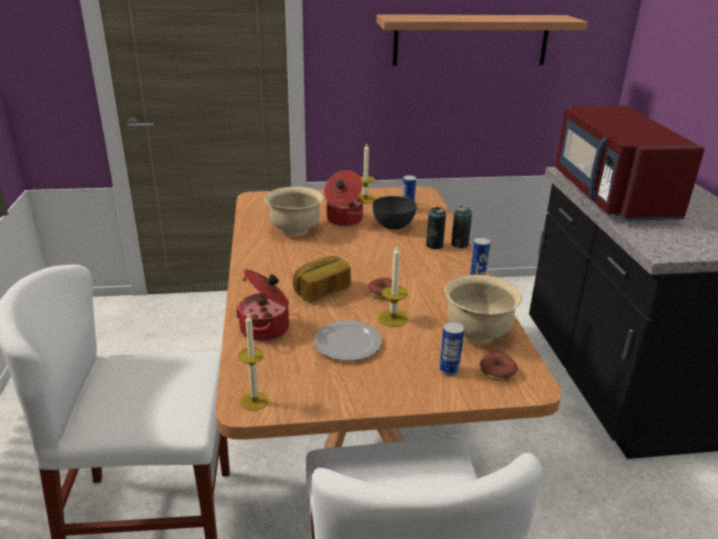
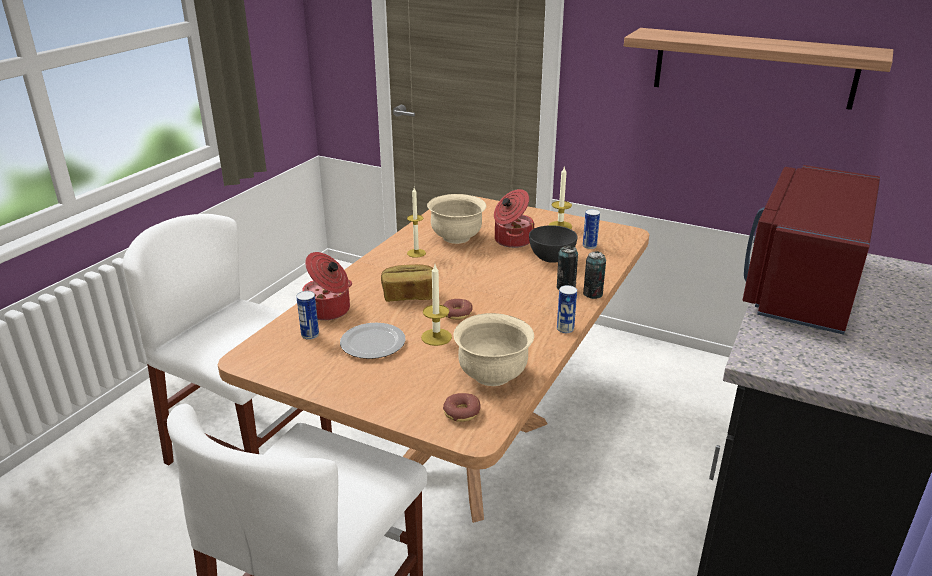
camera: 35 degrees right, 0 degrees up
(254, 401) = (255, 358): candle -> candle (416, 253)
(449, 370) = (422, 394): can -> can (310, 335)

